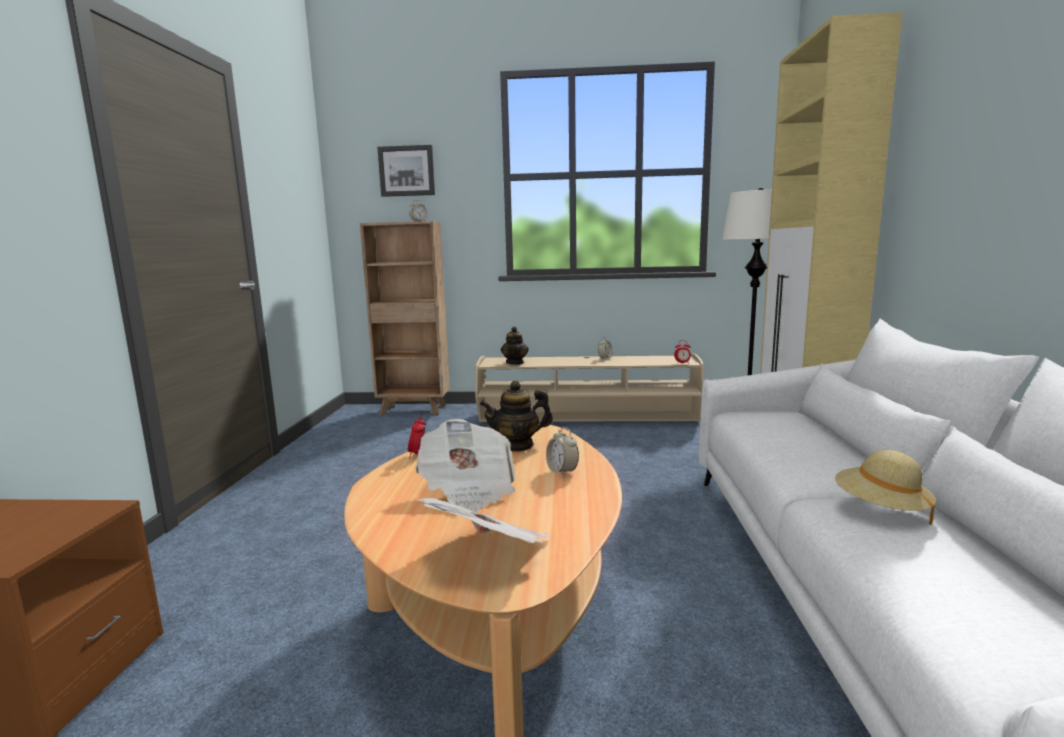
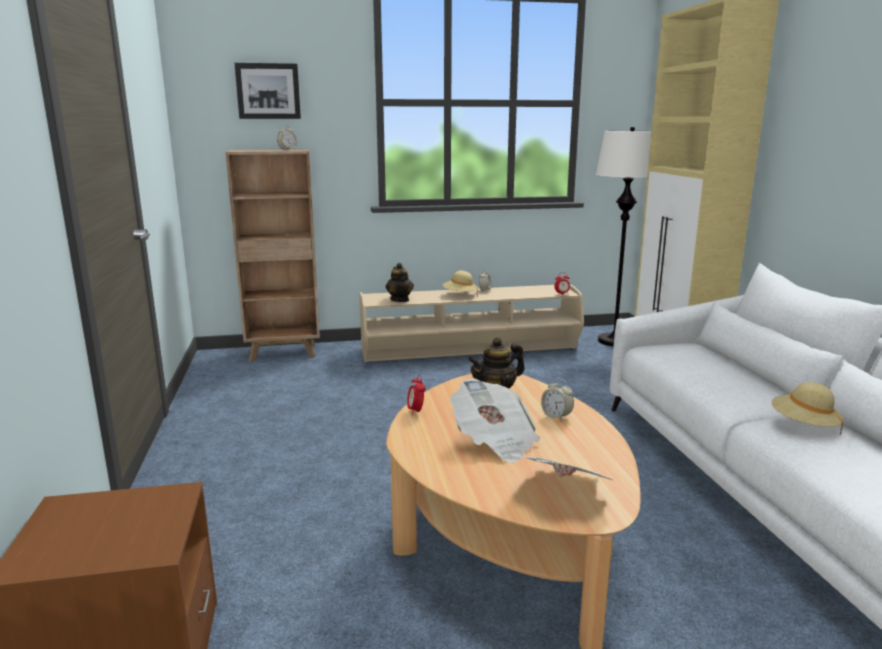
camera: 15 degrees left, 5 degrees up
(576, 361) = (460, 295): none -> beige hat

